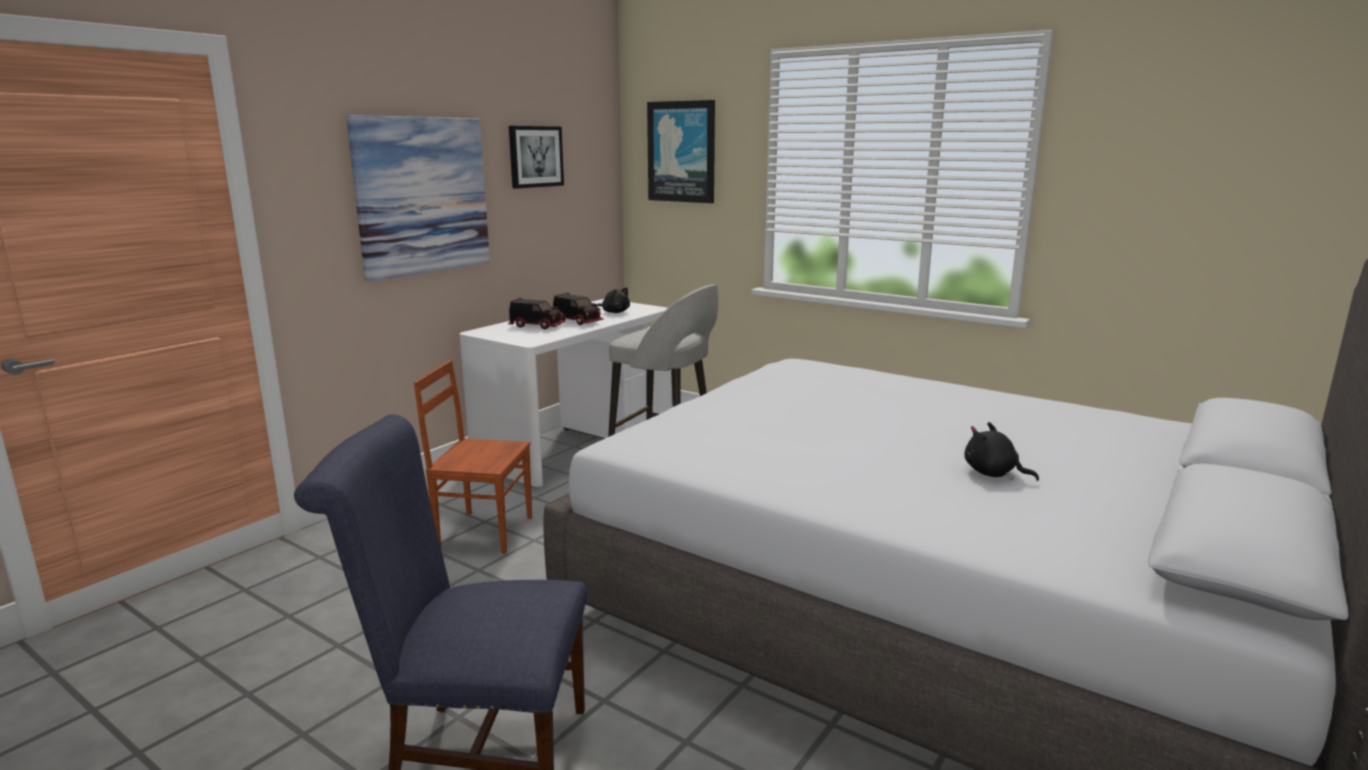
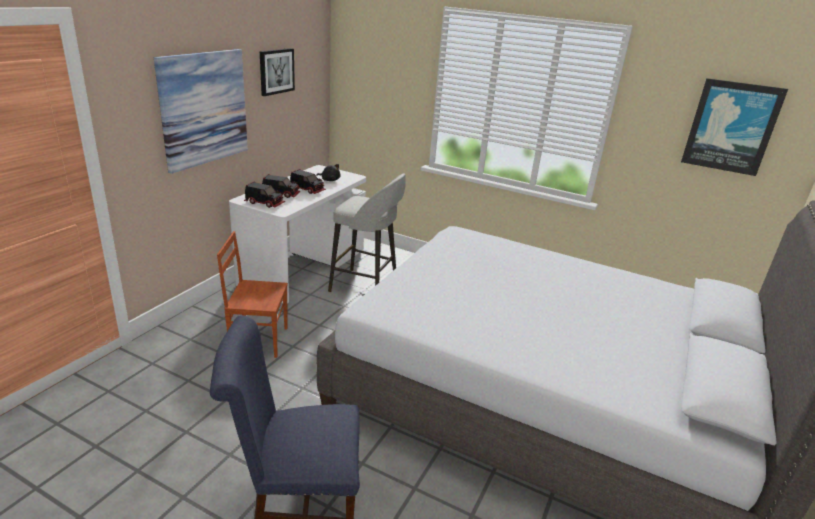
camera: 10 degrees left, 10 degrees up
(509, 334) = (265, 203): none -> toy truck
(681, 152) = (375, 67): picture -> picture (731, 127)
(993, 474) = (589, 333): black plush toy -> none

